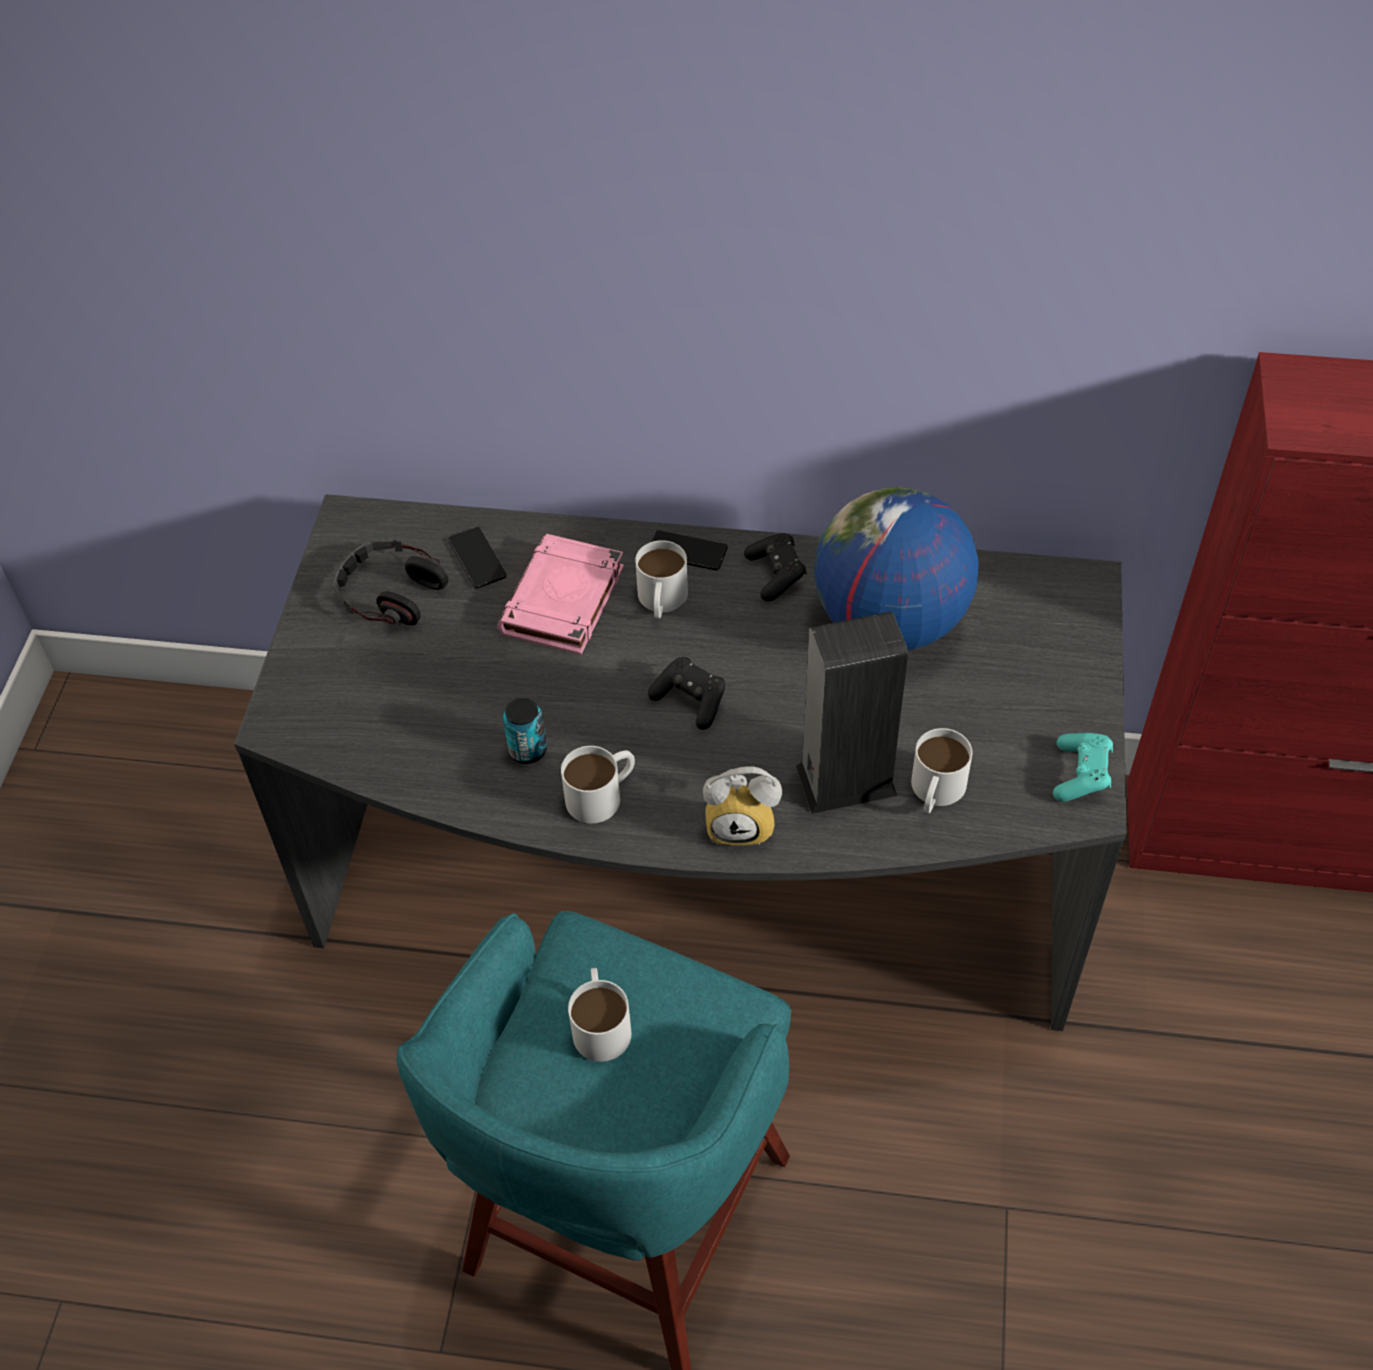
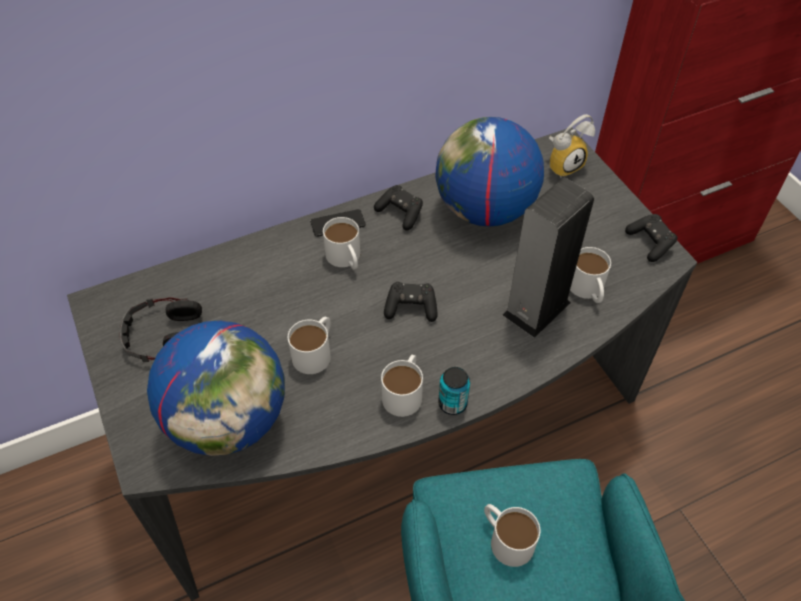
camera: 35 degrees left, 0 degrees up
(390, 723) = (229, 420): none -> globe
(477, 558) = (207, 287): phone -> none
(528, 750) = (336, 389): can -> can (452, 403)
(539, 695) = (315, 351): none -> white mug
(563, 601) = (285, 287): pink book -> none
(742, 823) = (501, 364): alarm clock -> alarm clock (563, 165)
(1081, 775) = (650, 243): turquoise game controller -> black game controller

